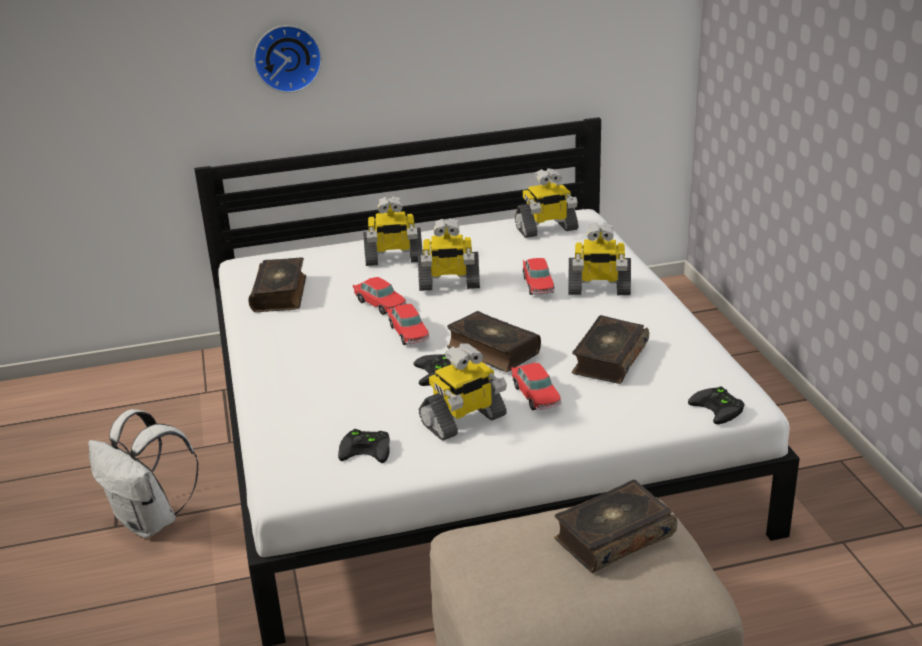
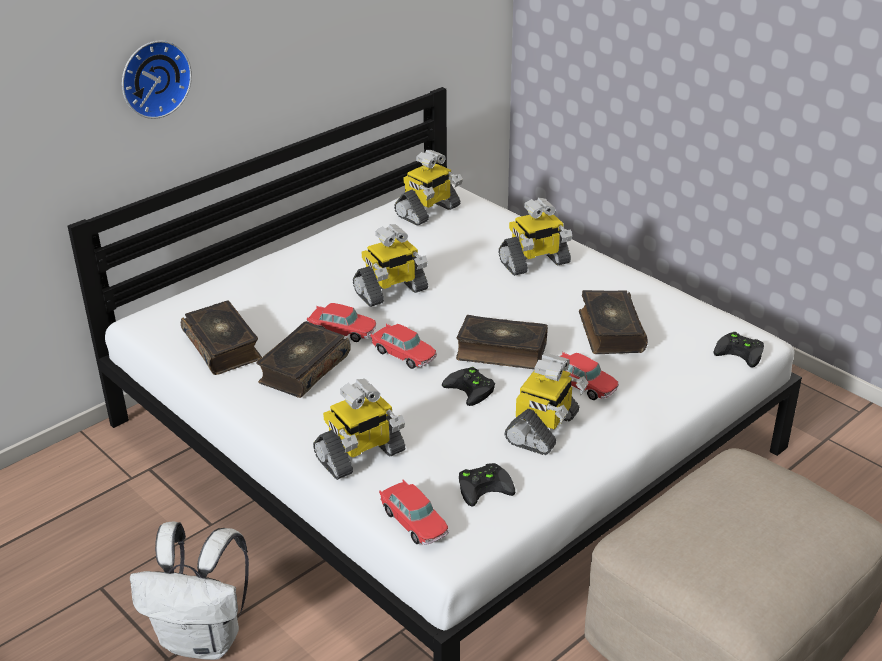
camera: 30 degrees left, 5 degrees up
(393, 258) = (305, 278): toy robot -> toy robot (360, 456)
(538, 285) = (478, 273): toy car -> toy car (414, 522)
(613, 537) = (759, 496): book -> book (303, 369)

